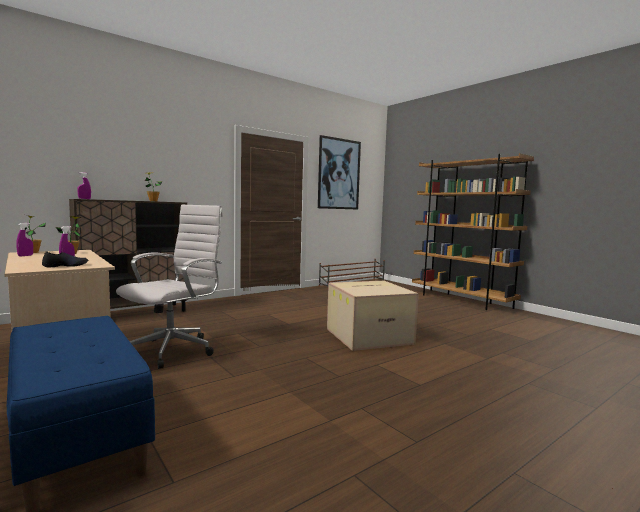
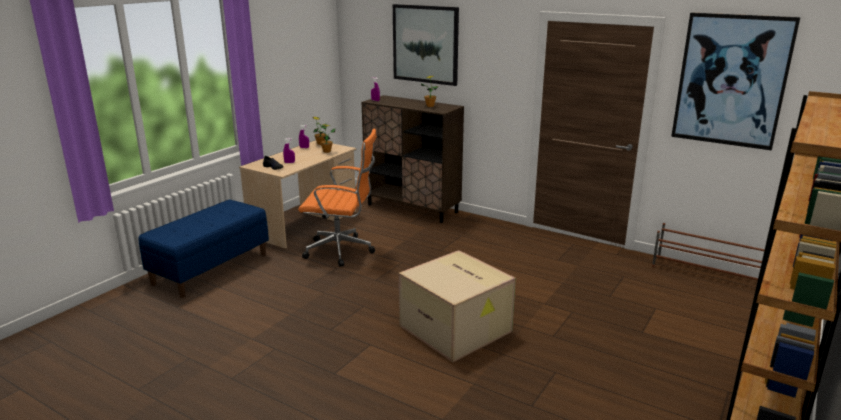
camera: 70 degrees right, 15 degrees up
(125, 144) = (425, 44): none -> picture
(174, 350) = (342, 251): white office chair -> orange office chair

